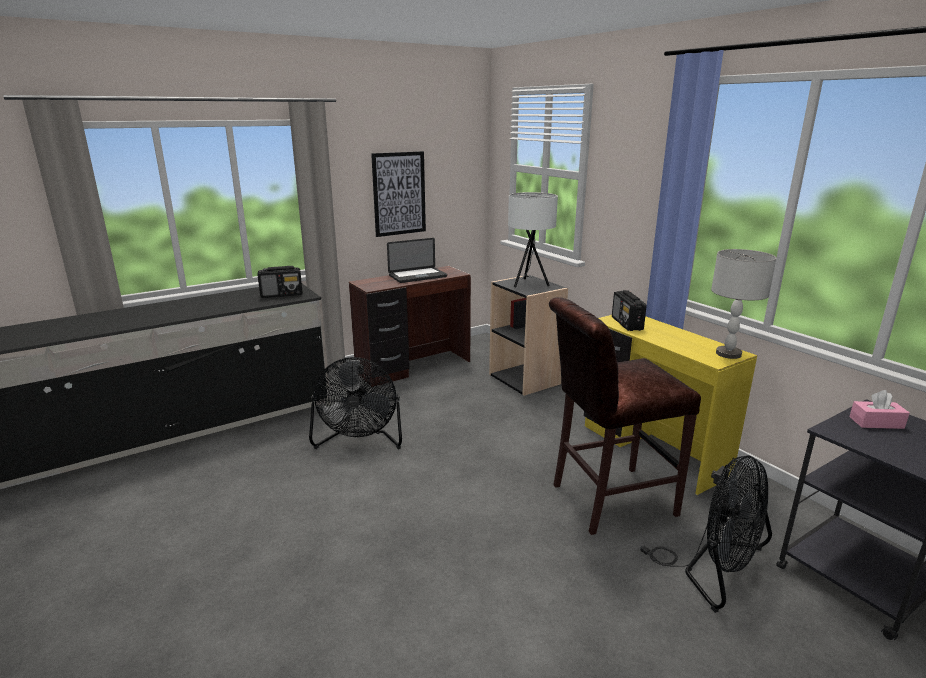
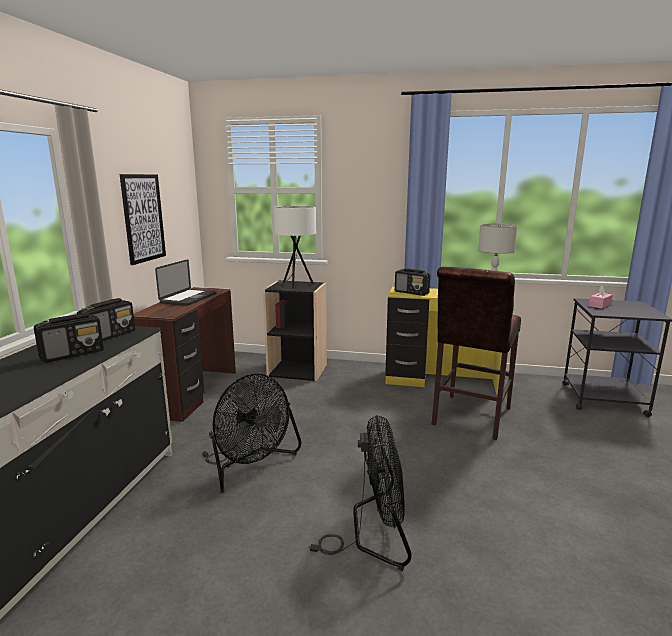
camera: 45 degrees left, 5 degrees down
(238, 302) = (73, 354): none -> radio
(712, 568) = (562, 424): black fan -> black fan (372, 530)

